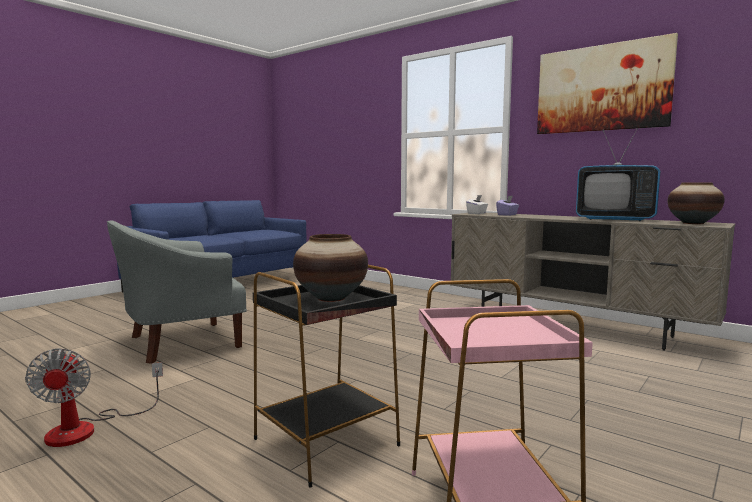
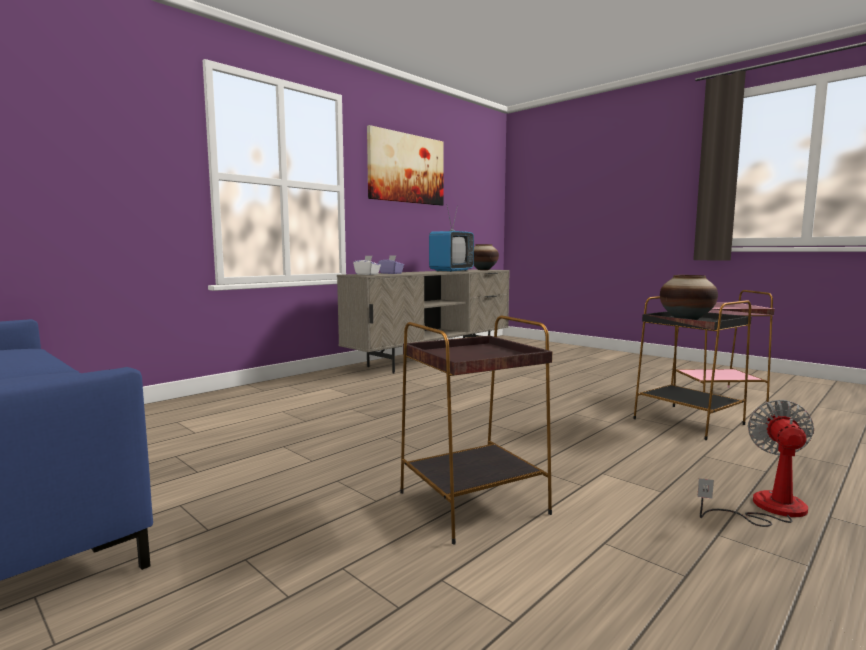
camera: 85 degrees left, 0 degrees up
(87, 428) = (766, 508): fan -> fan turned 60 degrees counterclockwise
(178, 343) = (471, 502): grey armchair -> brown side table

